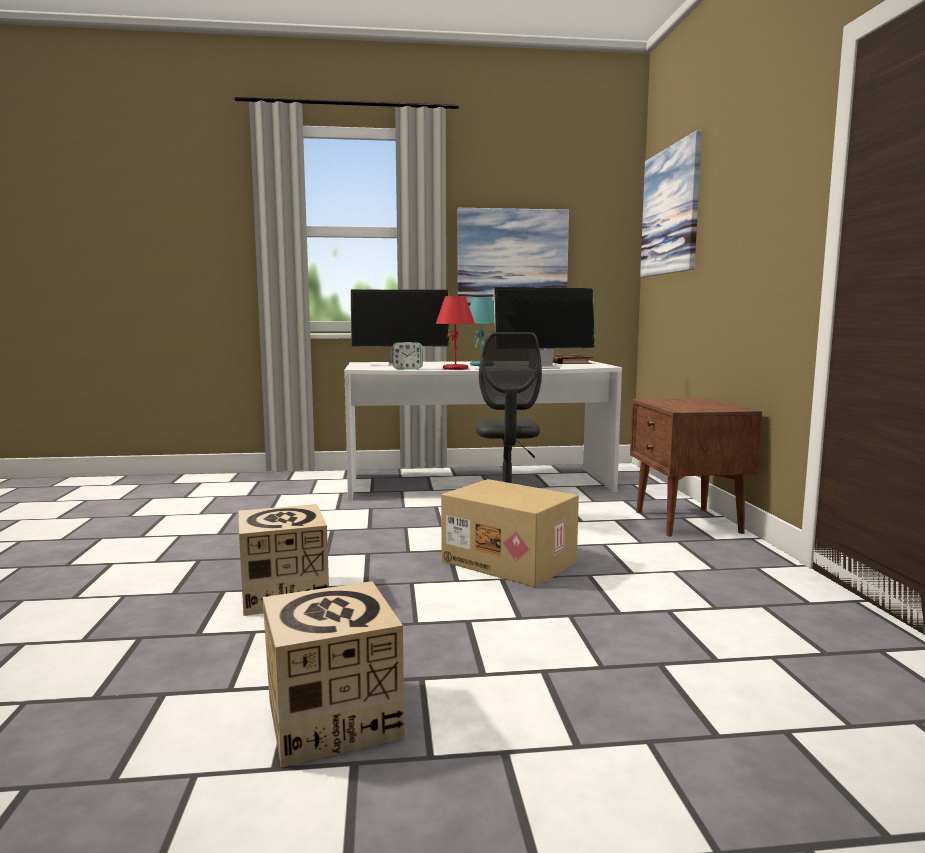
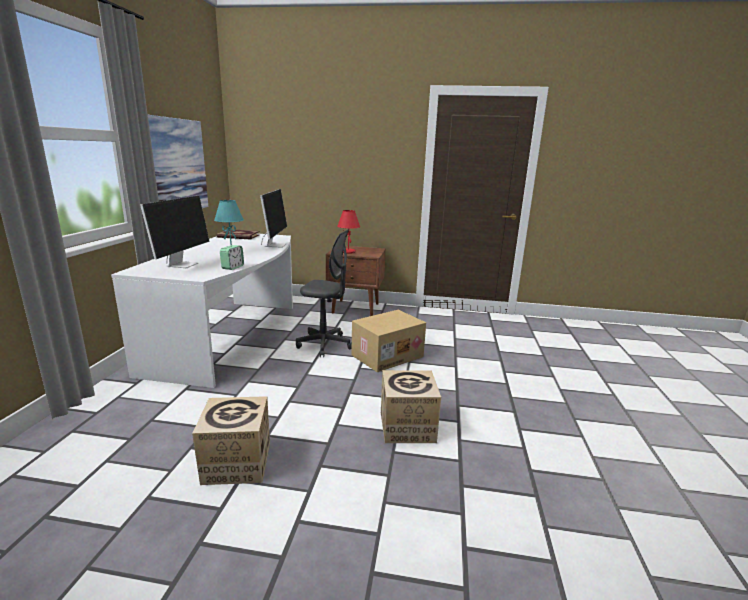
camera: 75 degrees left, 10 degrees up
(332, 718) = (545, 420): cardboard box -> cardboard box (236, 463)
(455, 369) = (253, 259): red table lamp -> red table lamp (348, 252)
(670, 211) = (271, 133): picture -> none

